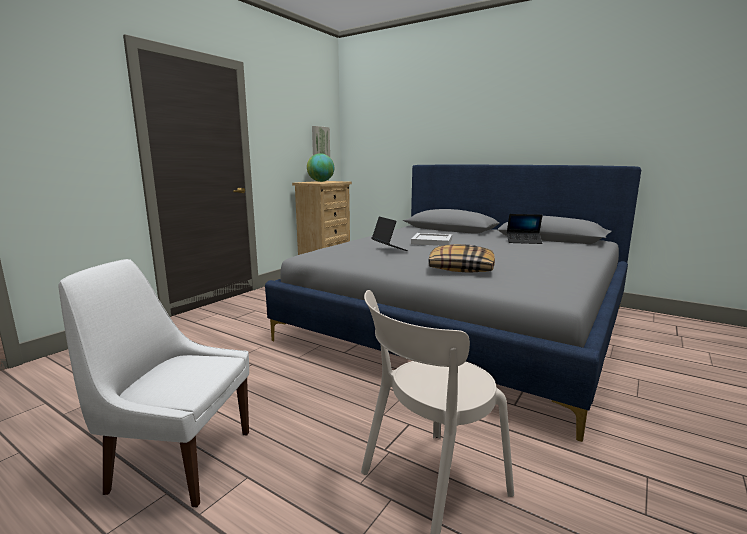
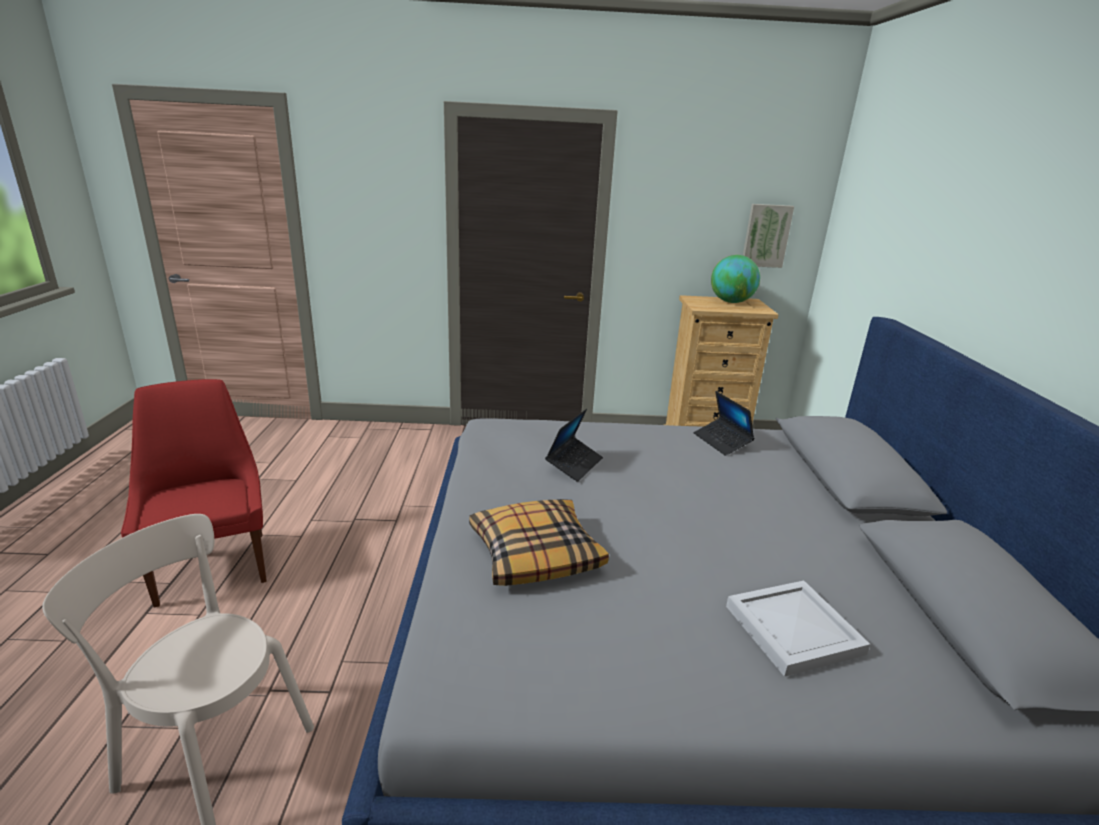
camera: 55 degrees right, 10 degrees up
(177, 460) = (213, 565): white chair -> red chair
(432, 241) = (688, 484): white tray -> white tray (795, 630)
(523, 241) = (854, 581): laptop -> laptop (722, 441)

